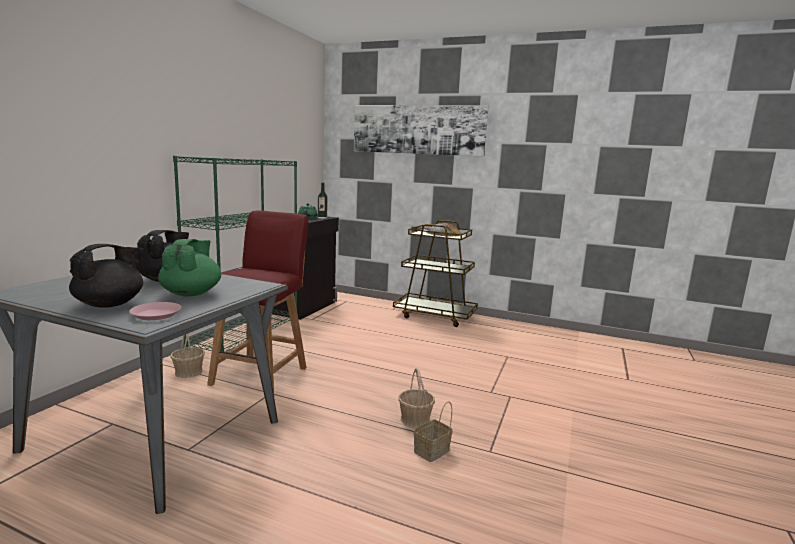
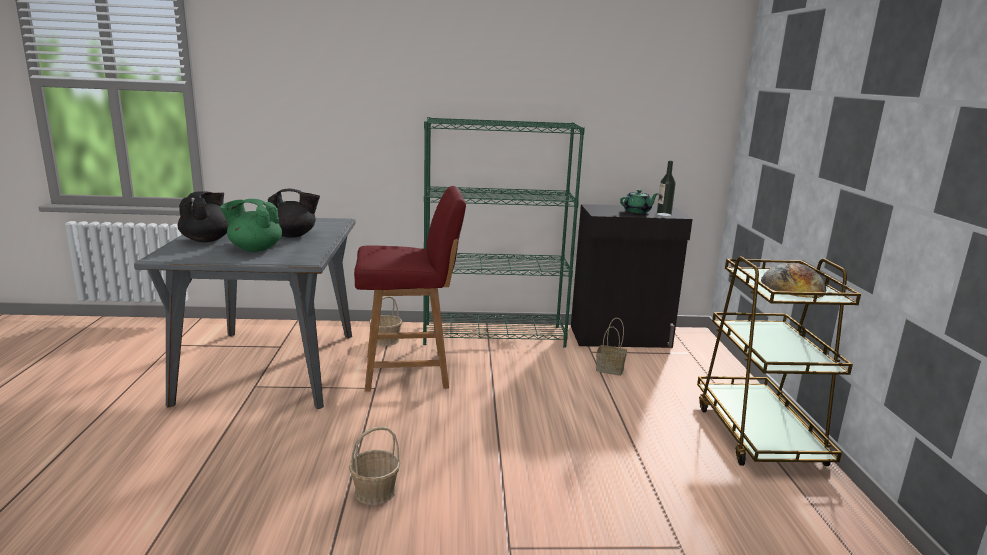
camera: 65 degrees right, 5 degrees up
(110, 304) = (207, 240): black teapot -> black teapot turned 90 degrees counterclockwise
(155, 314) = (186, 253): pink plate -> none
(192, 293) = (254, 249): green teapot -> green teapot turned 150 degrees counterclockwise
(417, 130) = (837, 74): picture -> none
(431, 450) = (307, 520): basket -> basket (611, 369)

